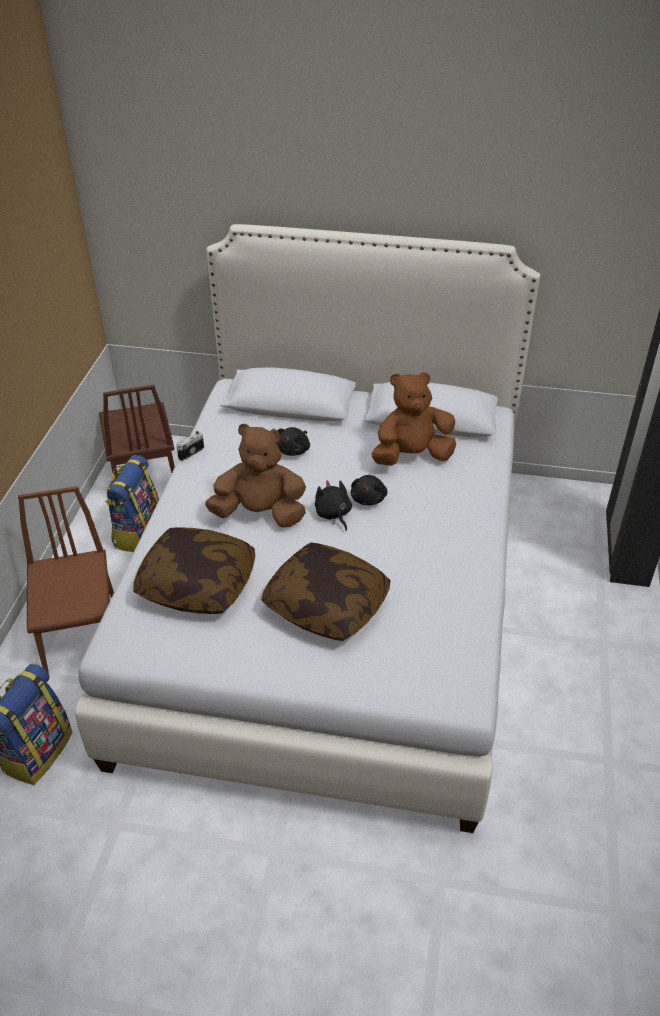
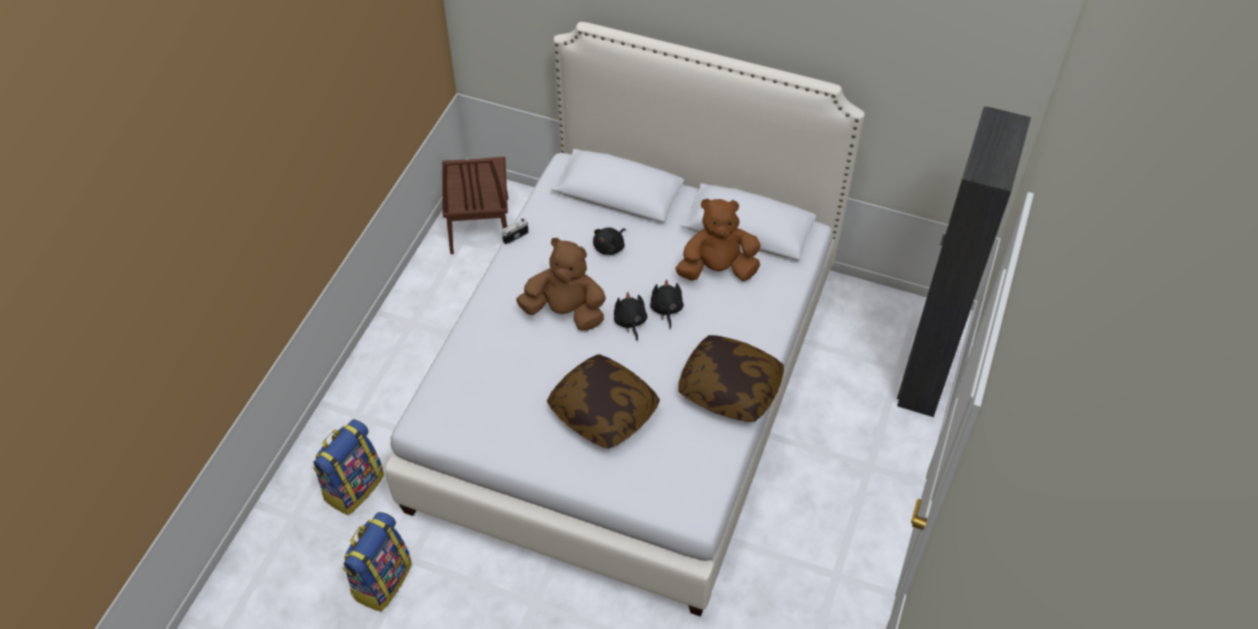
camera: 10 degrees right, 10 degrees up
(81, 633) = (401, 383): brown chair -> none
(137, 533) = (465, 287): backpack -> backpack (381, 580)
(197, 584) = (498, 375): pillow -> pillow (730, 388)
(369, 498) = (666, 309): black plush toy -> black plush toy turned 150 degrees clockwise

